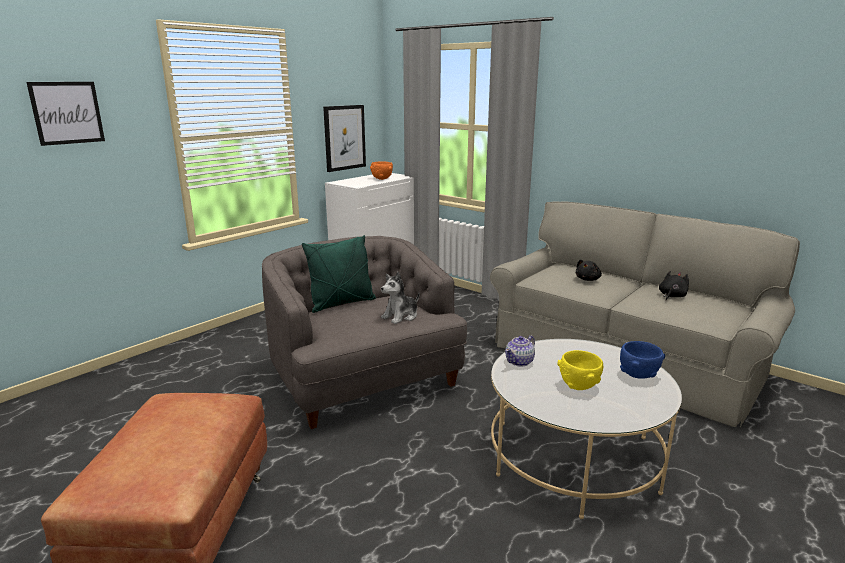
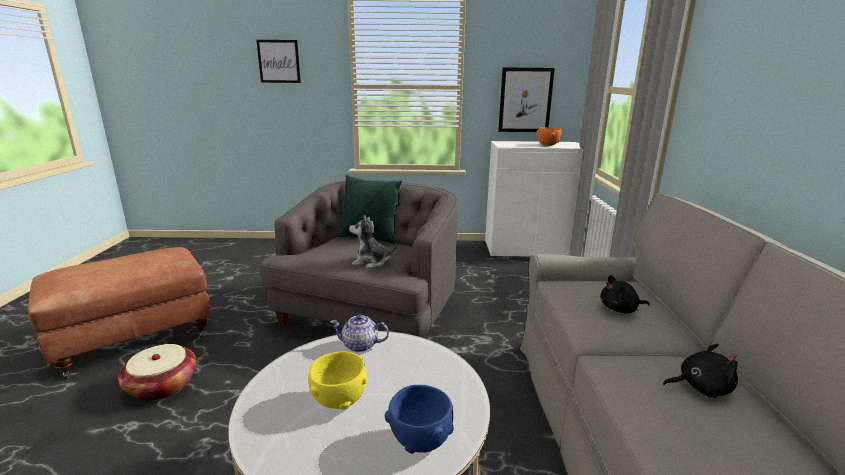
camera: 50 degrees right, 0 degrees up
(323, 526) = (162, 386): none -> basket

